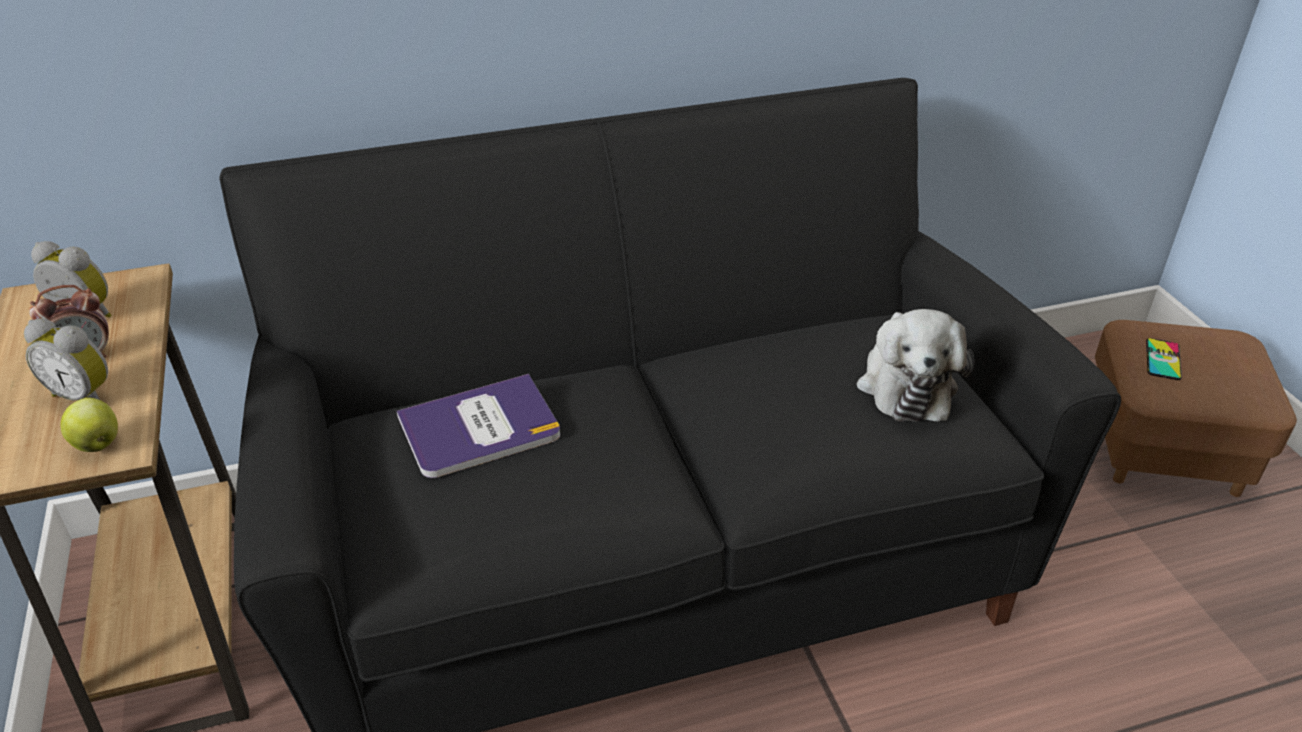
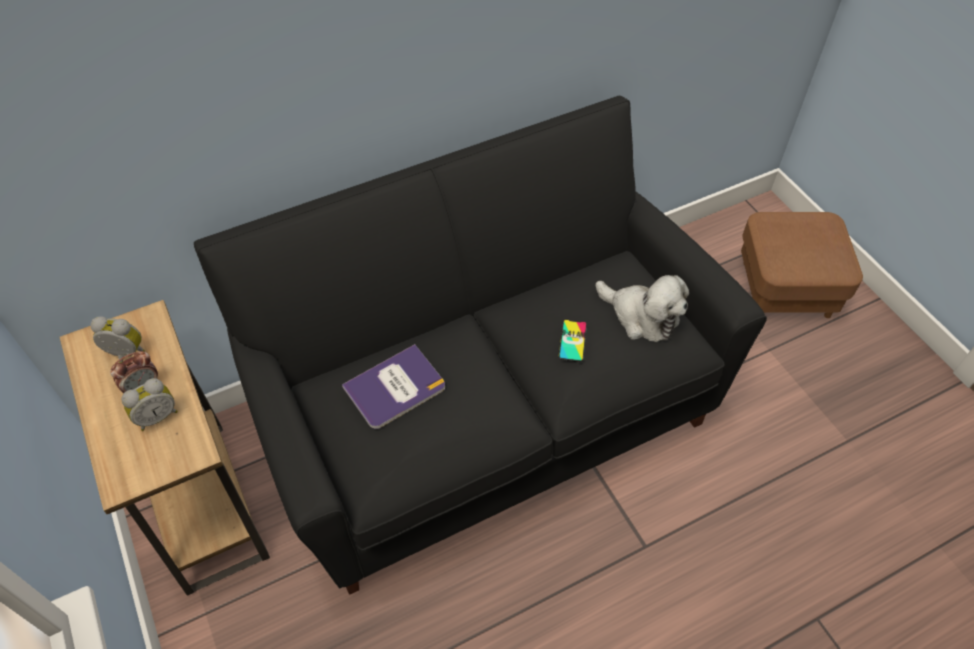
camera: 10 degrees left, 15 degrees up
(85, 395) = (157, 416): alarm clock -> alarm clock turned 45 degrees counterclockwise
(97, 444) = (181, 451): apple -> none
(905, 384) = (641, 316): plush toy -> plush toy turned 45 degrees counterclockwise
(1163, 359) = (784, 242): phone -> phone (572, 341)

